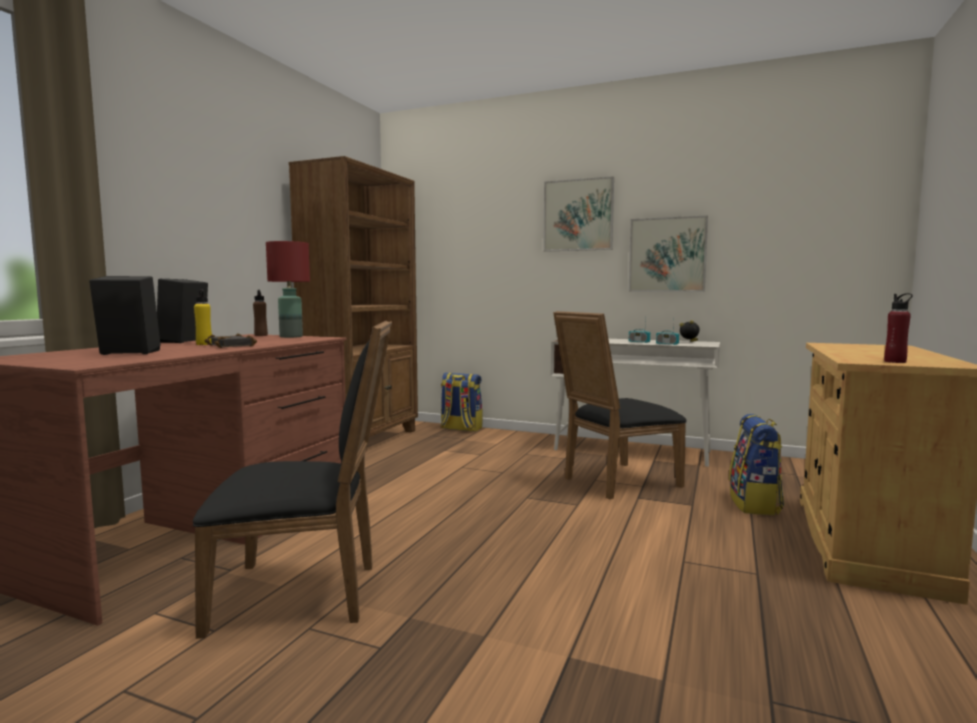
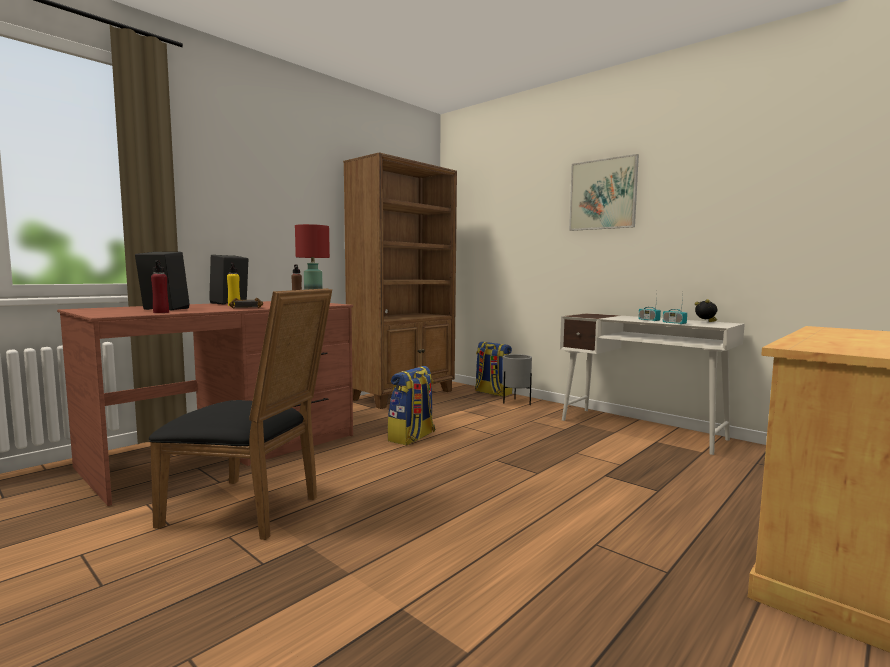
camera: 20 degrees right, 0 degrees up
(494, 437) = (516, 403): none -> grey planter
(615, 482) = (595, 457): black chair -> none
(667, 255) = (690, 231): picture -> none
(755, 504) = (733, 501): backpack -> backpack (412, 438)
(895, 361) = (844, 349): red bottle -> red bottle (161, 312)

